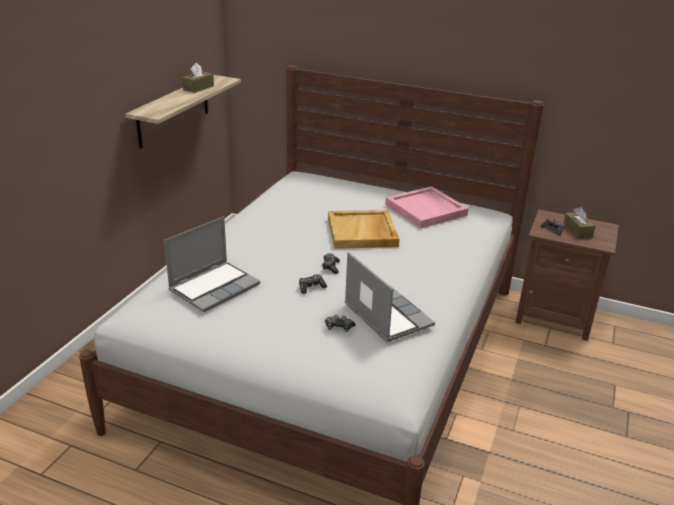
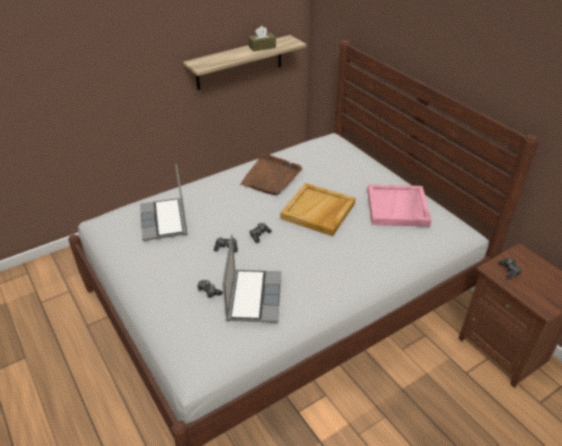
camera: 35 degrees right, 10 degrees up
(214, 287) = (164, 221): laptop -> laptop turned 90 degrees clockwise
(282, 218) = (271, 177): none -> brown tray
(577, 231) = (534, 282): brown tissue box -> none

